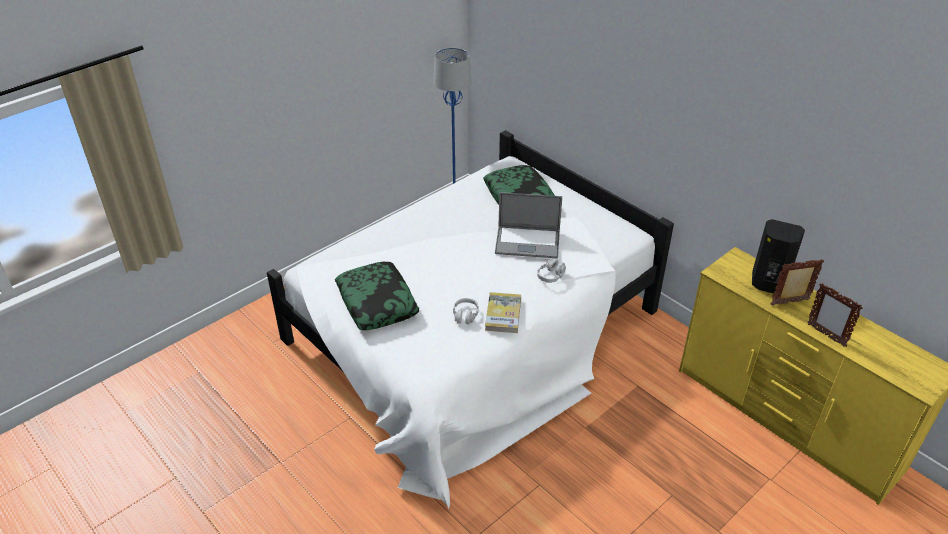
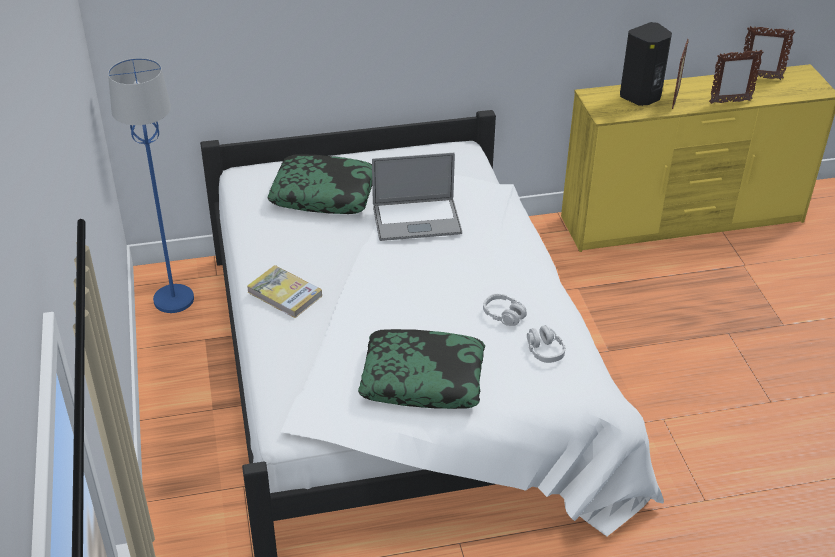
camera: 60 degrees left, 0 degrees up
(503, 314) = (525, 286): book -> book (284, 294)
(527, 242) = (416, 220): laptop -> laptop turned 45 degrees clockwise
(551, 275) = (488, 227): grey headphones -> grey headphones (544, 350)
(891, 343) = (760, 77): none -> picture frame

